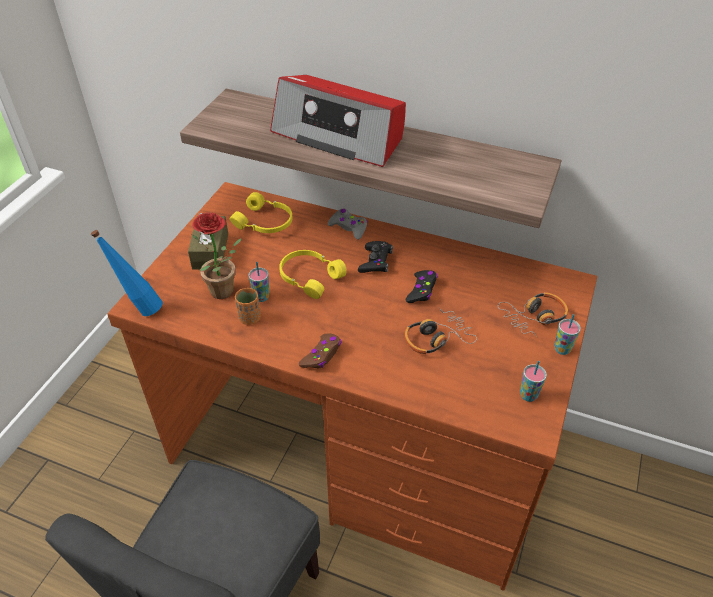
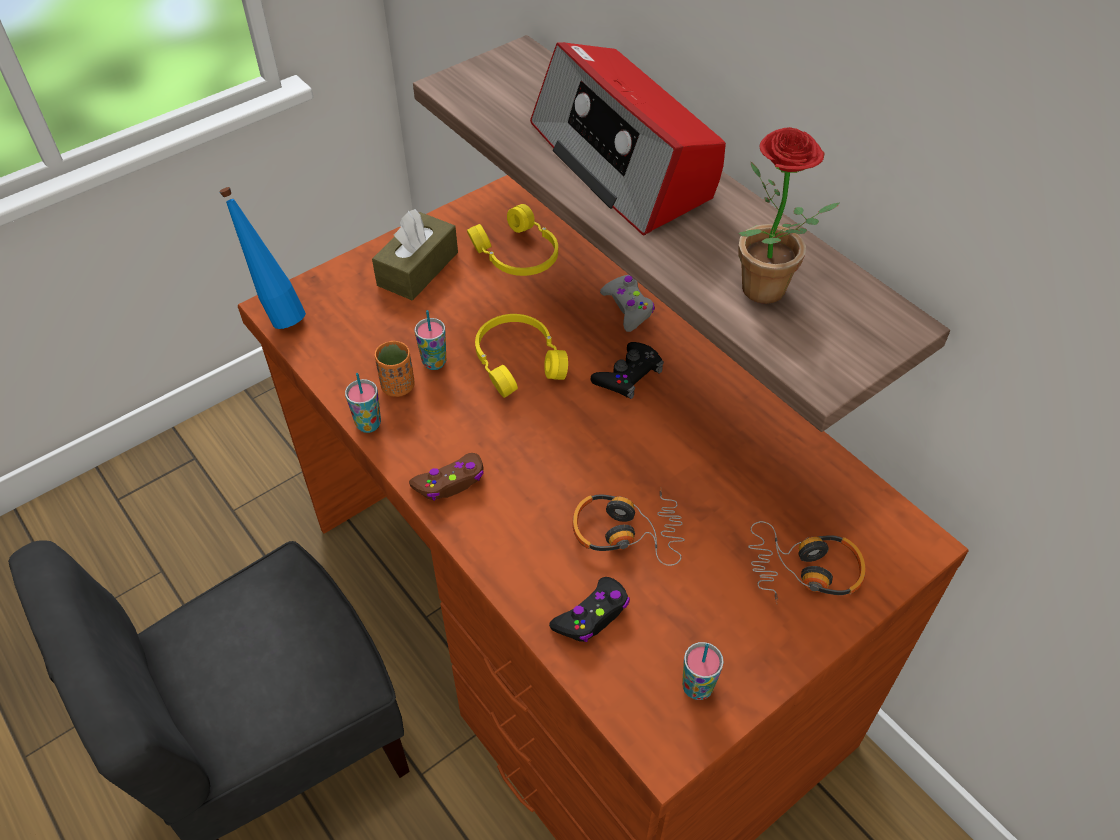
camera: 30 degrees right, 5 degrees up
(224, 294) = (391, 338): potted plant -> potted plant (765, 296)
(421, 290) = (661, 449): black game controller -> black game controller (592, 616)
(562, 349) = (809, 642): cup -> cup (368, 424)

